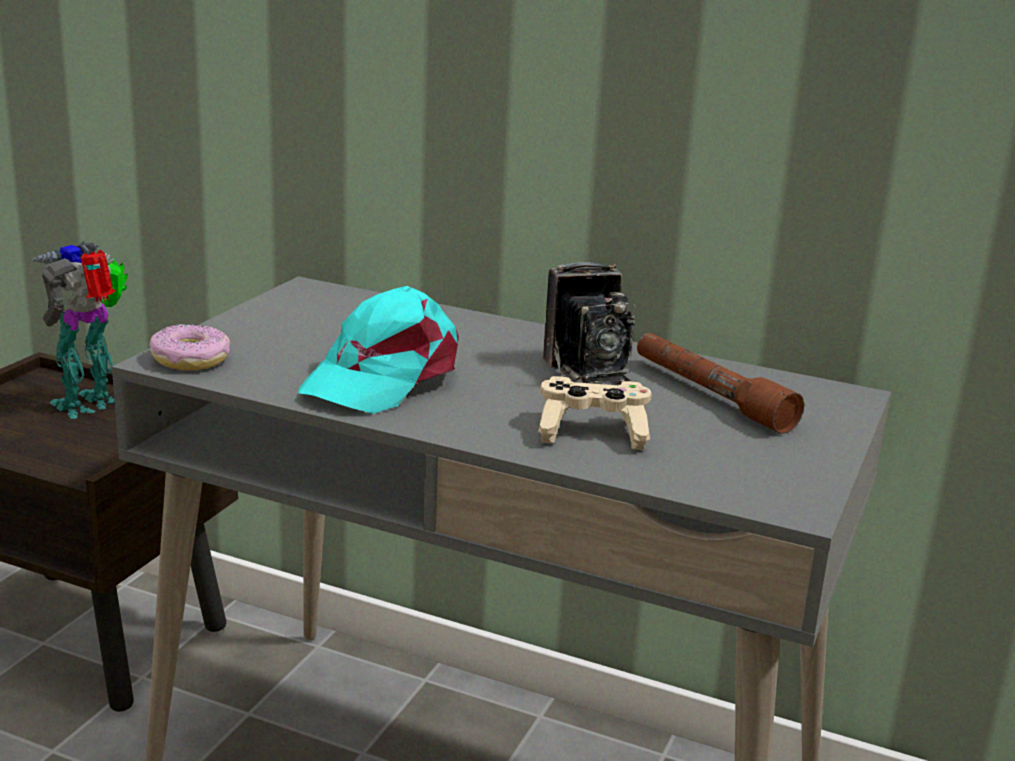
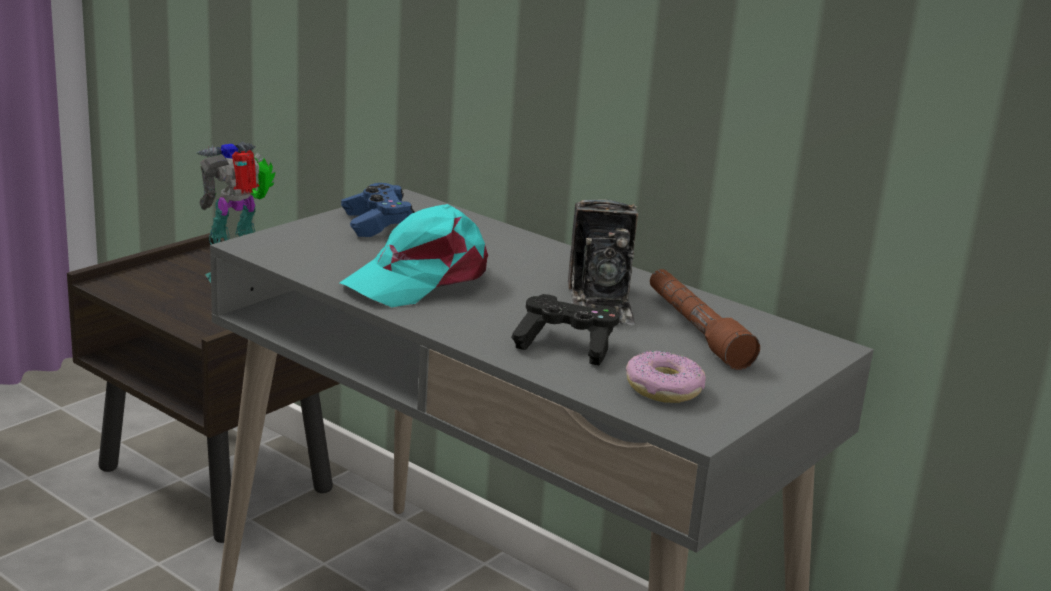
camera: 15 degrees right, 0 degrees up
(191, 359) = (274, 246): donut -> donut (664, 388)
(292, 319) = (376, 224): none -> blue game controller
(592, 432) = (566, 346): beige game controller -> black game controller

